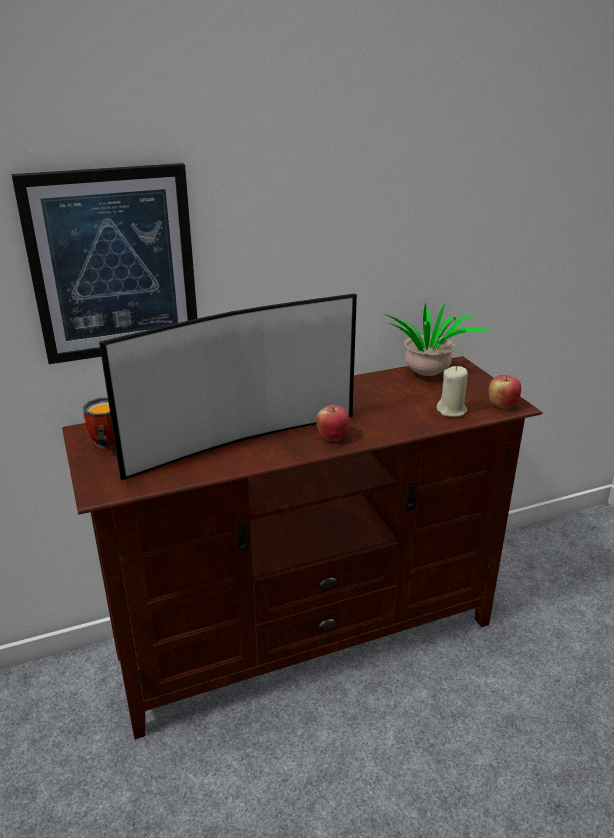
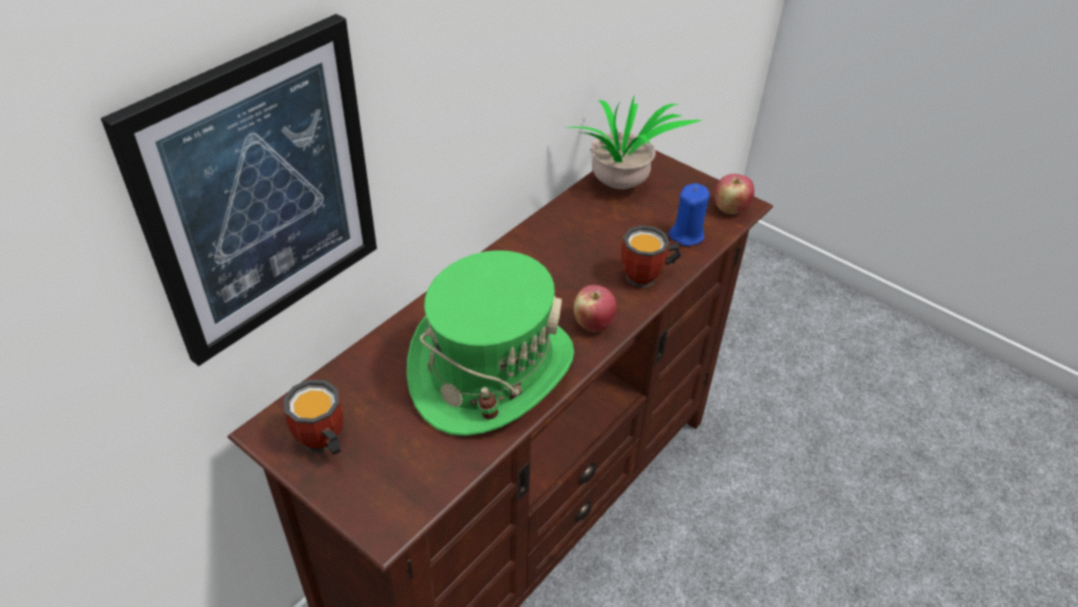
camera: 30 degrees left, 15 degrees up
(240, 440) = (491, 369): television -> green hat
(398, 425) = (647, 277): none -> mug
(451, 411) = (686, 235): beige candle -> blue candle

